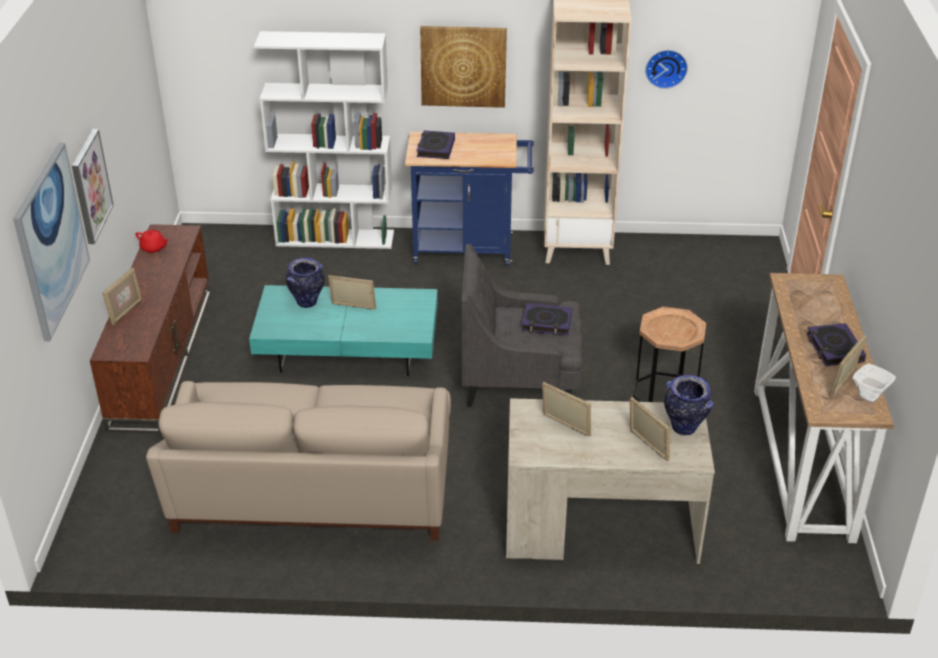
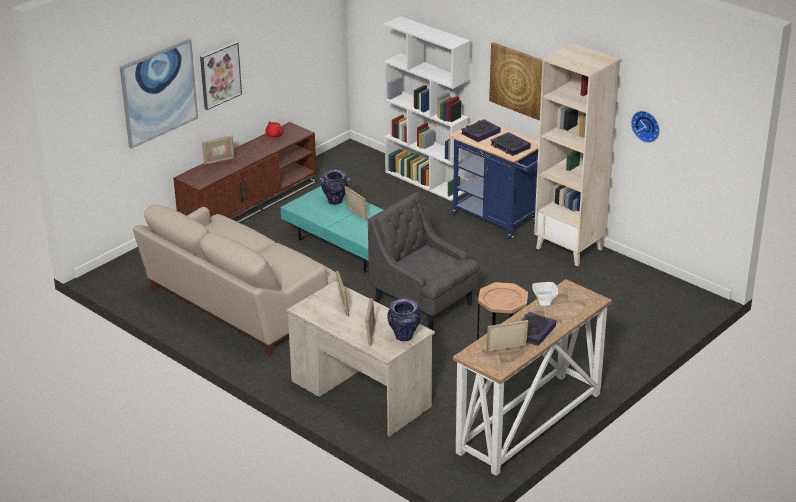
camera: 40 degrees right, 5 degrees down
(546, 323) = (438, 264): book -> book (510, 147)
(870, 396) = (511, 362): bowl -> bowl (544, 303)

